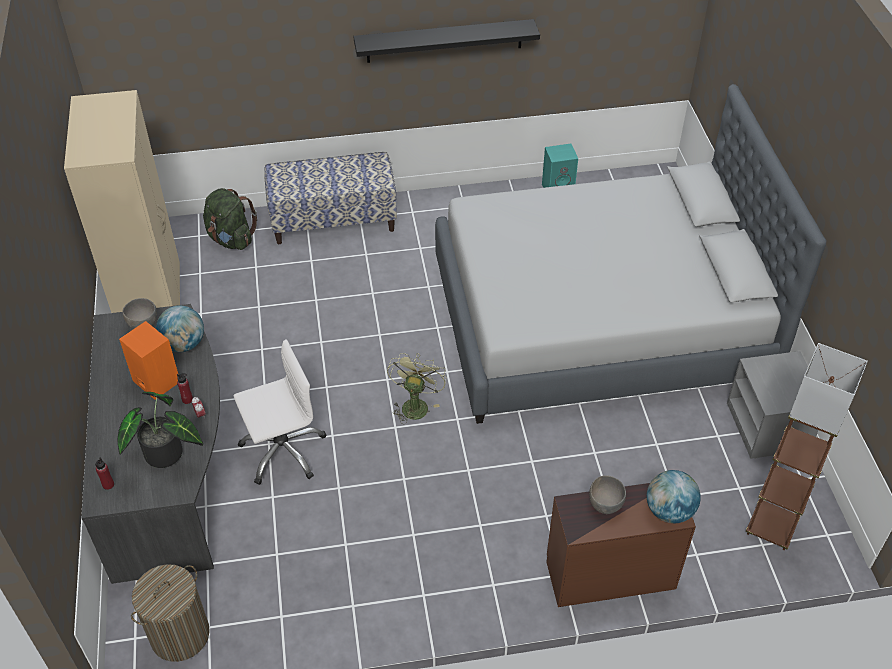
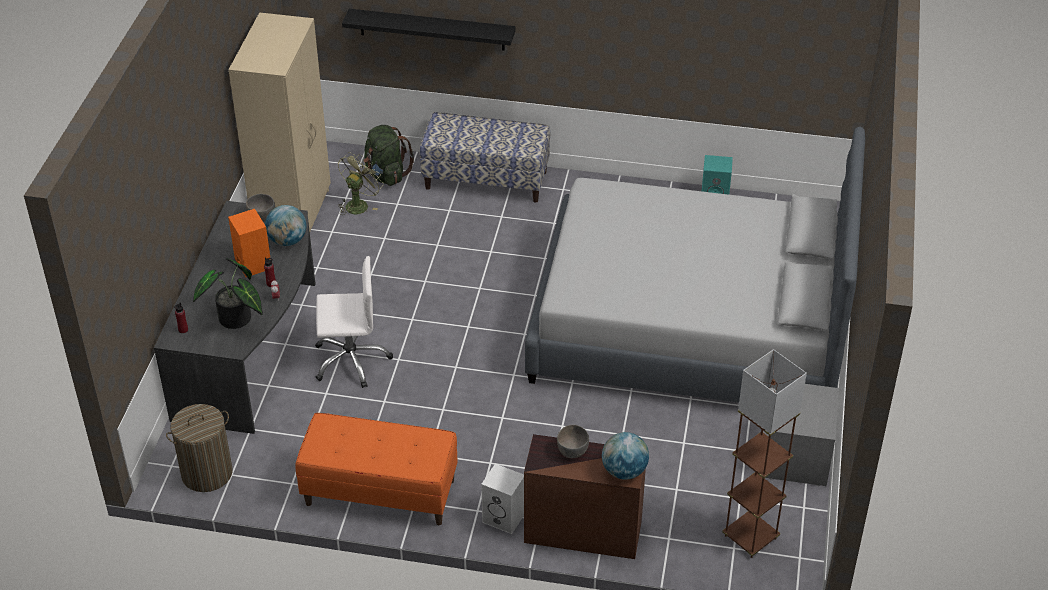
camera: 20 degrees right, 5 degrees down
(381, 596) = (379, 492): none -> orange bench
(415, 404) = (482, 353): green fan -> green fan (359, 204)
(444, 41) = (611, 31): black shelf -> black shelf (432, 29)
(525, 584) = (505, 517): none -> white speaker

